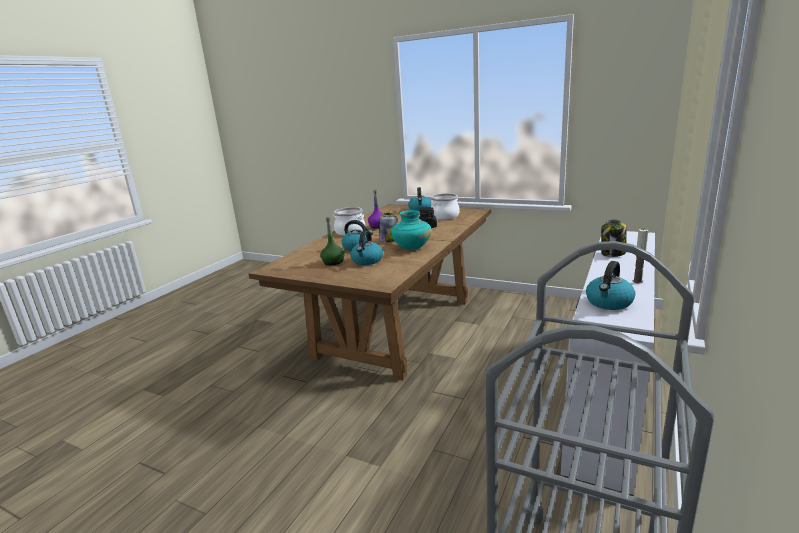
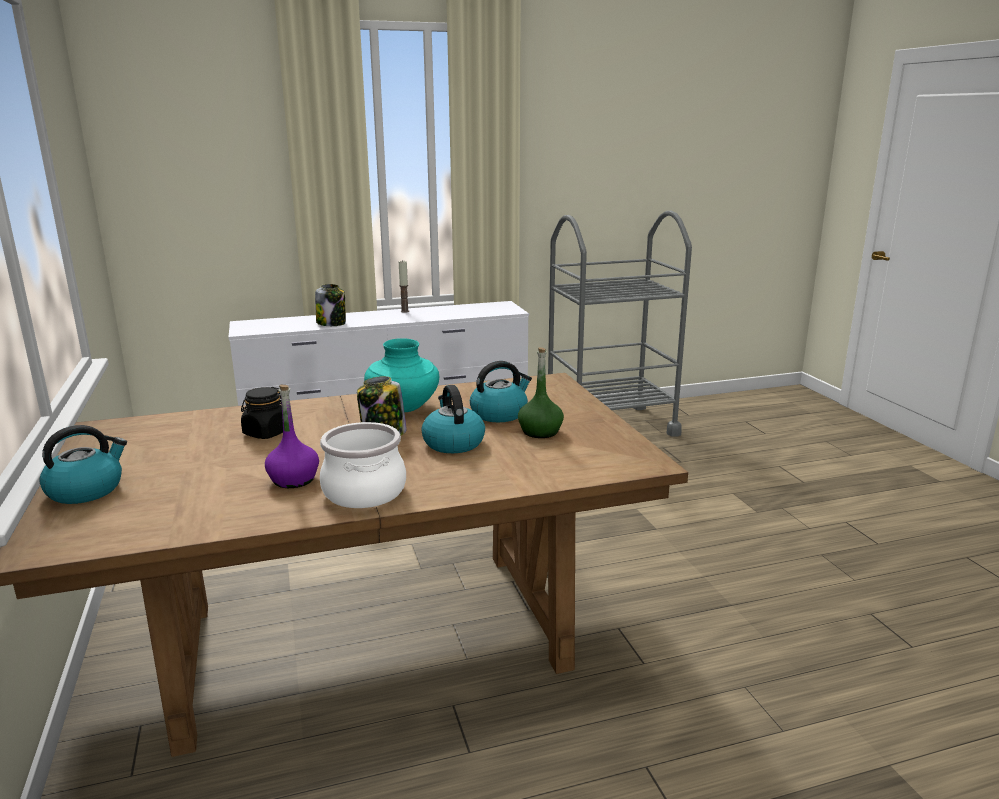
camera: 135 degrees left, 0 degrees up
(444, 216) = (162, 443): cooking pot -> none
(609, 303) = (464, 311): kettle -> none

